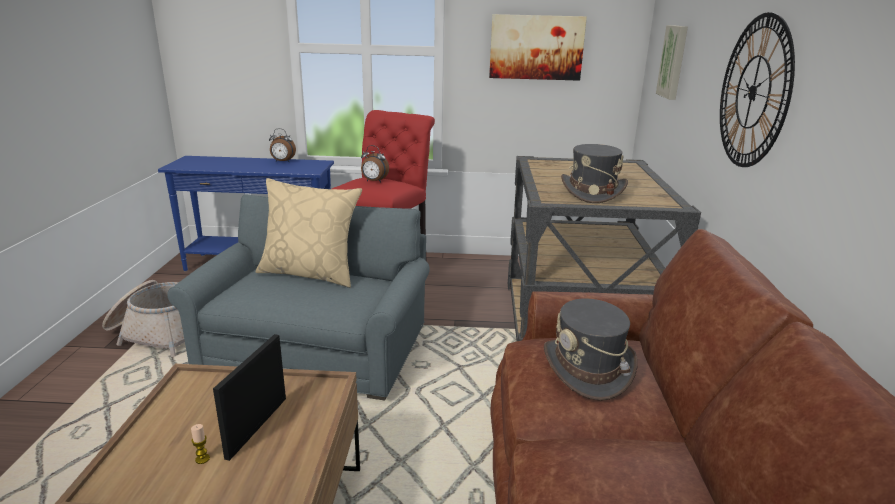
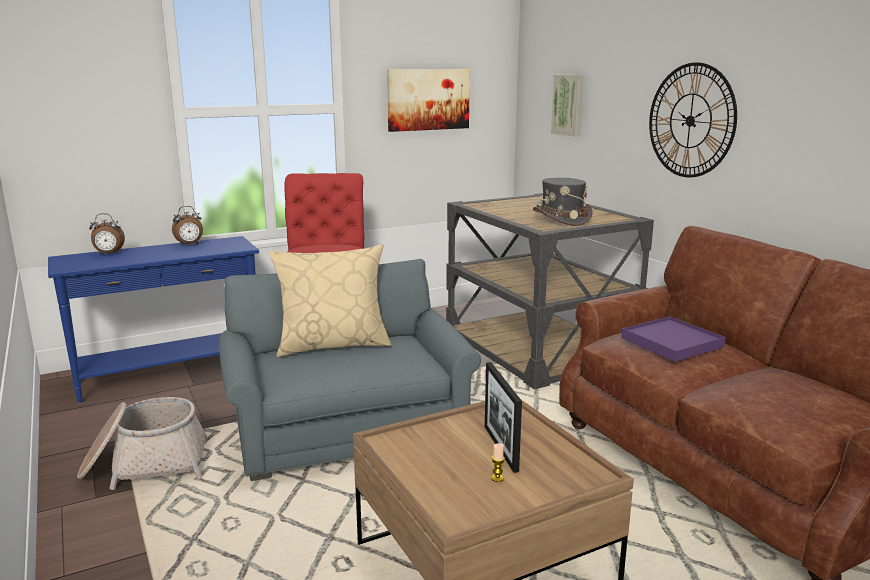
camera: 30 degrees left, 5 degrees down
(374, 181) = (324, 247): alarm clock -> alarm clock (109, 254)
(588, 369) = (672, 342): grey hat -> purple tray

